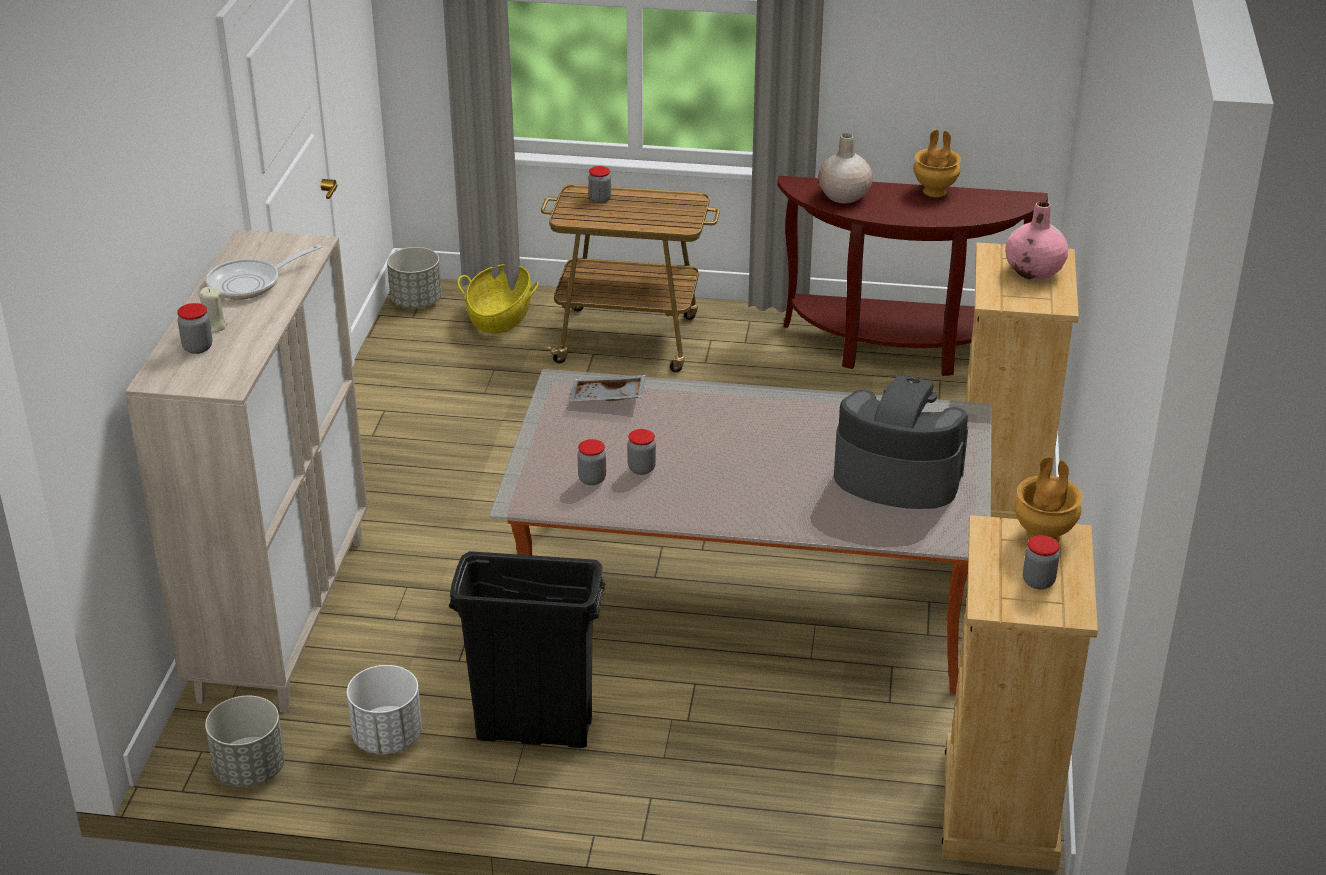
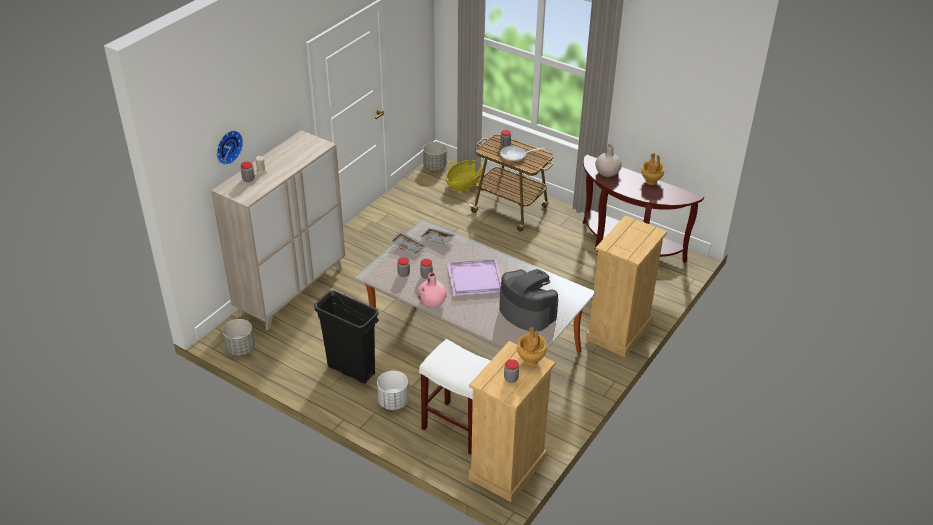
camera: 25 degrees right, 5 degrees up
(133, 278) = (227, 146): none -> wall clock
(250, 283) = (288, 156): frying pan -> frying pan (515, 155)
(387, 738) = (296, 353): white planter -> white planter (393, 402)
(558, 427) = (408, 247): none -> grey tray
(748, 448) = (476, 280): none -> purple tray
(842, 766) = (457, 427): none -> white stool
(1034, 271) = (638, 237): pink vase -> pink vase (432, 302)

